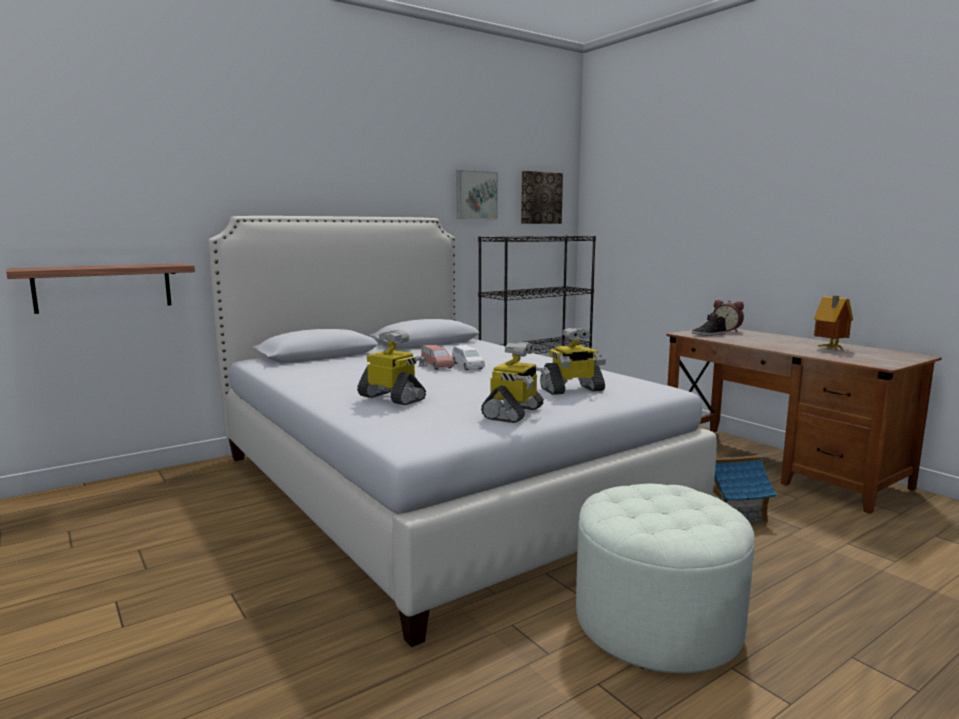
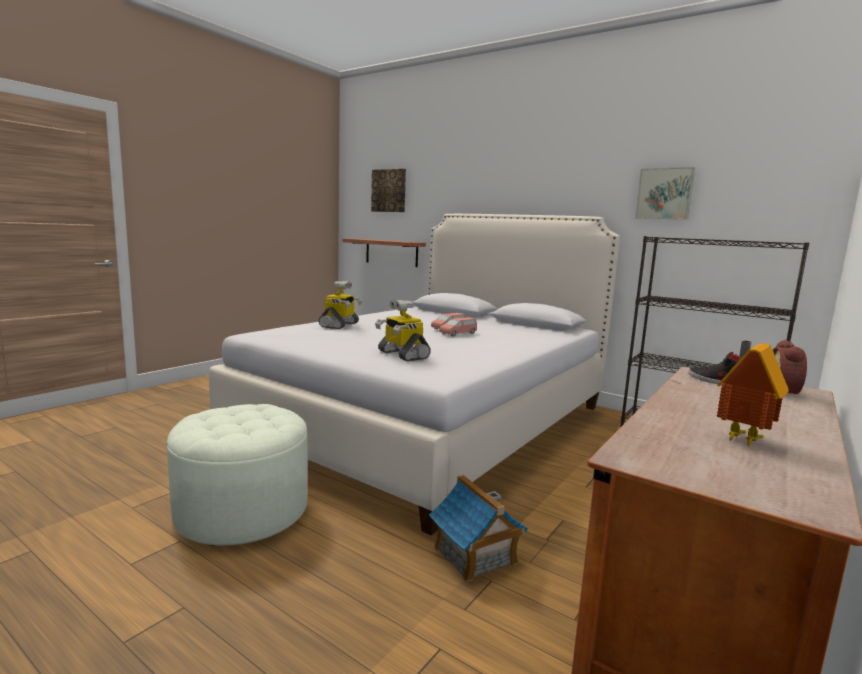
camera: 70 degrees right, 0 degrees up
(467, 366) = (458, 334): white toy car -> pink toy car
(514, 413) = (320, 345): toy robot -> none
(540, 198) = (770, 194): picture -> picture (389, 190)

